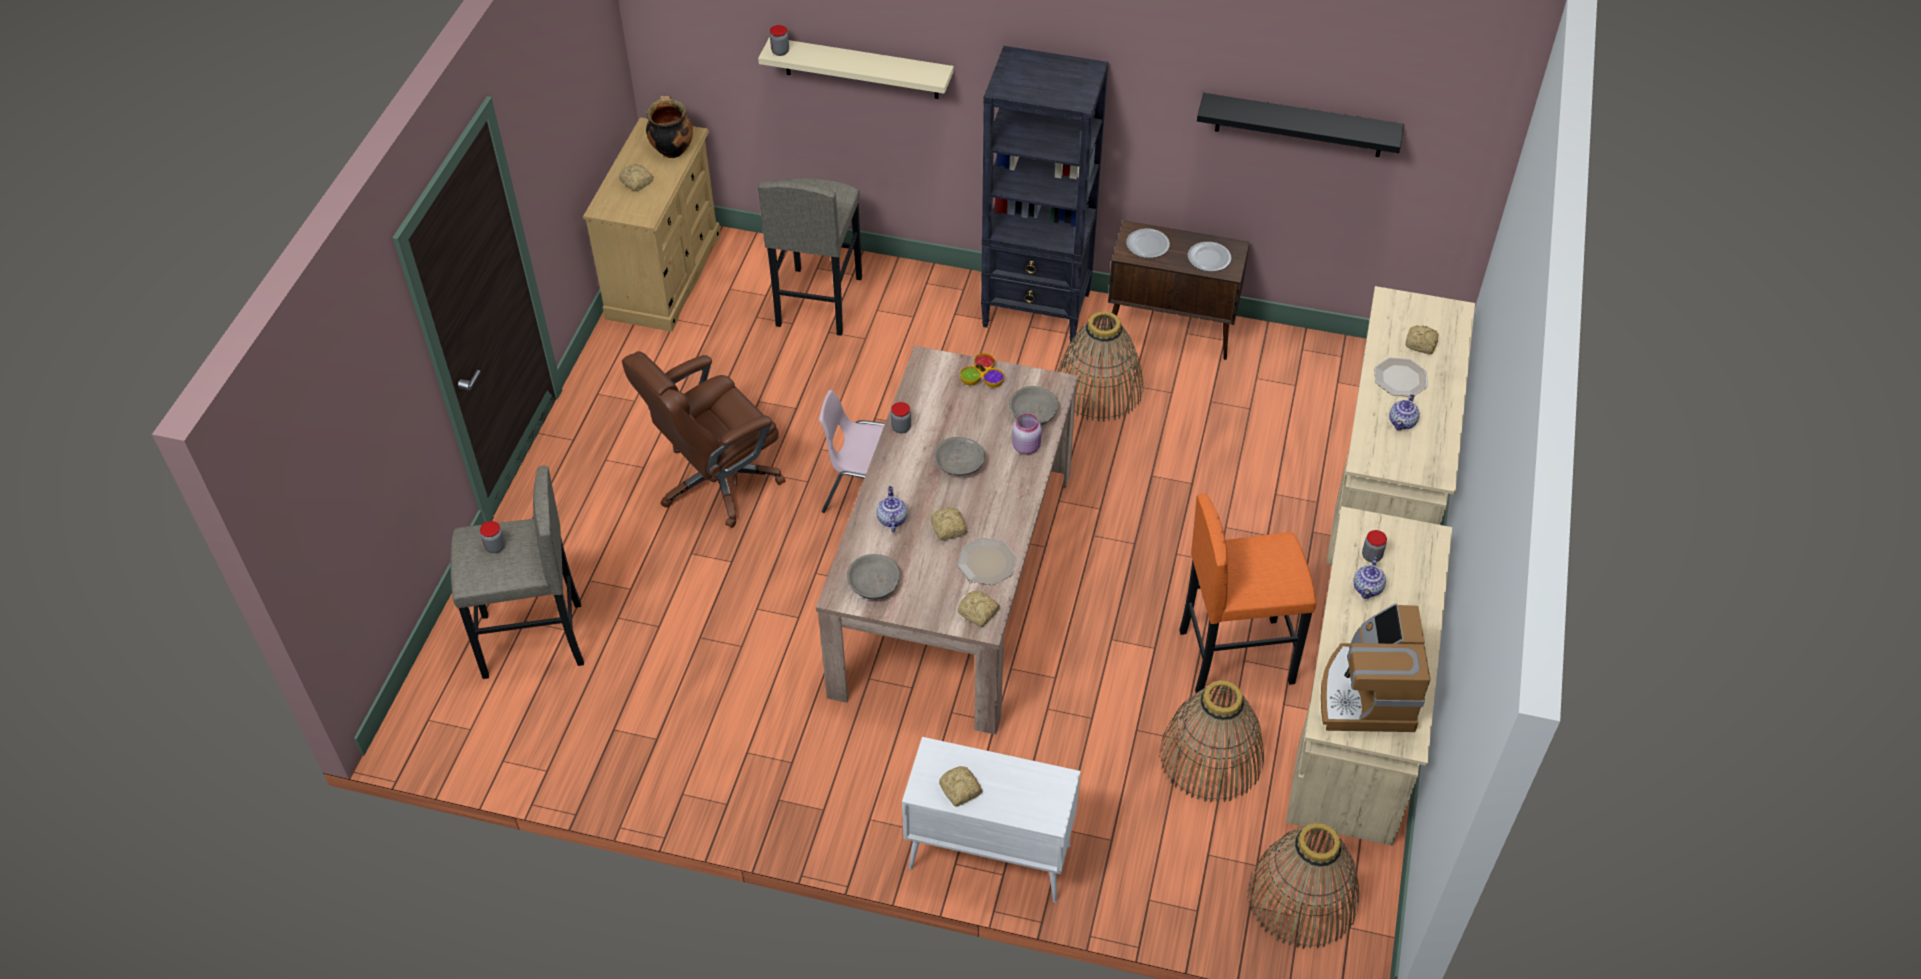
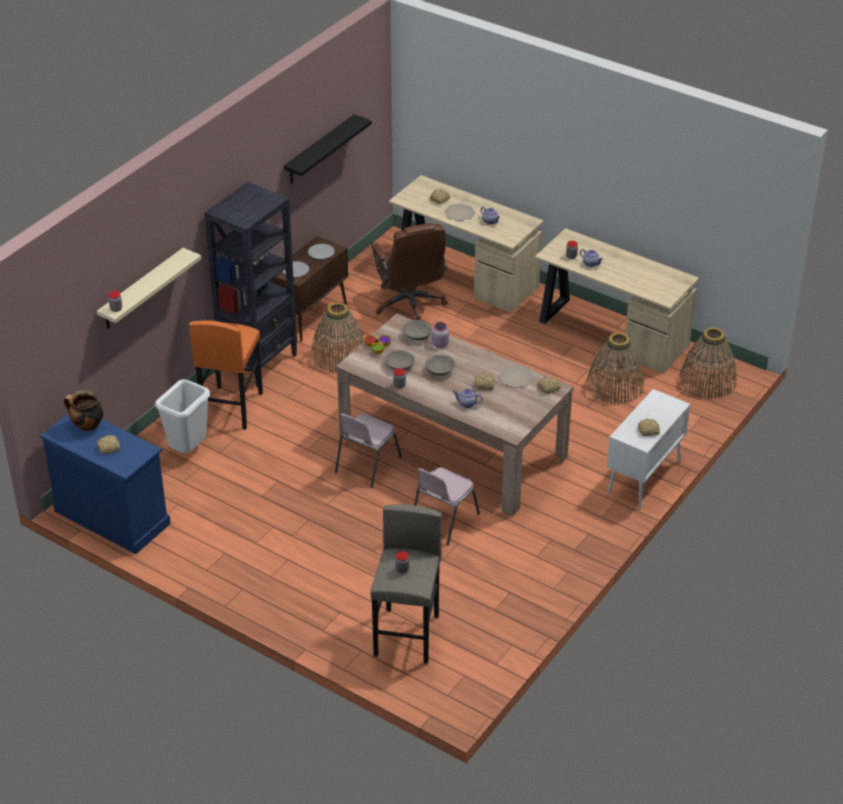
camera: 70 degrees left, 10 degrees down
(664, 275) = (112, 517): beige dresser -> blue dresser
(716, 481) = (320, 528): brown office chair -> brown office chair (410, 304)
(783, 615) = (443, 520): none -> pink chair
(818, 301) = (188, 451): grey stool -> white trash can
(874, 584) = (511, 420): grey bowl -> grey bowl (399, 366)
(1235, 655) = (555, 360): orange stool -> orange stool (231, 408)
(1366, 693) = (652, 282): coffee machine -> none

